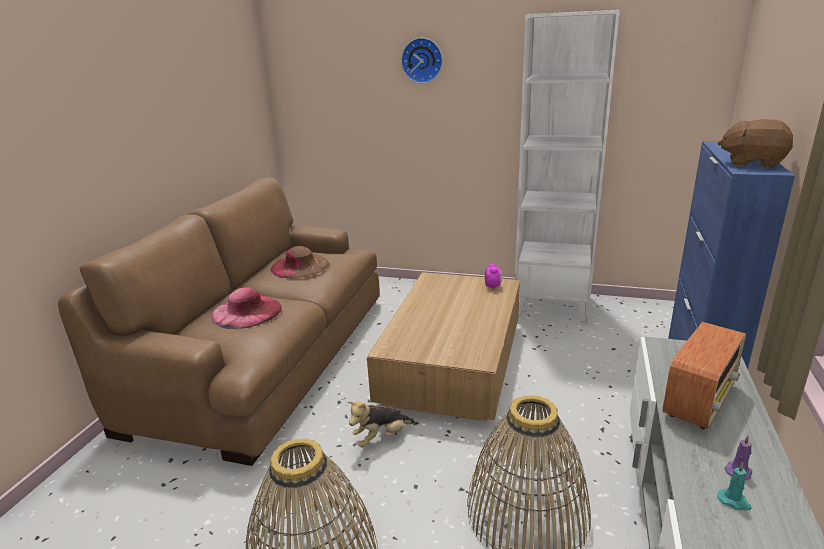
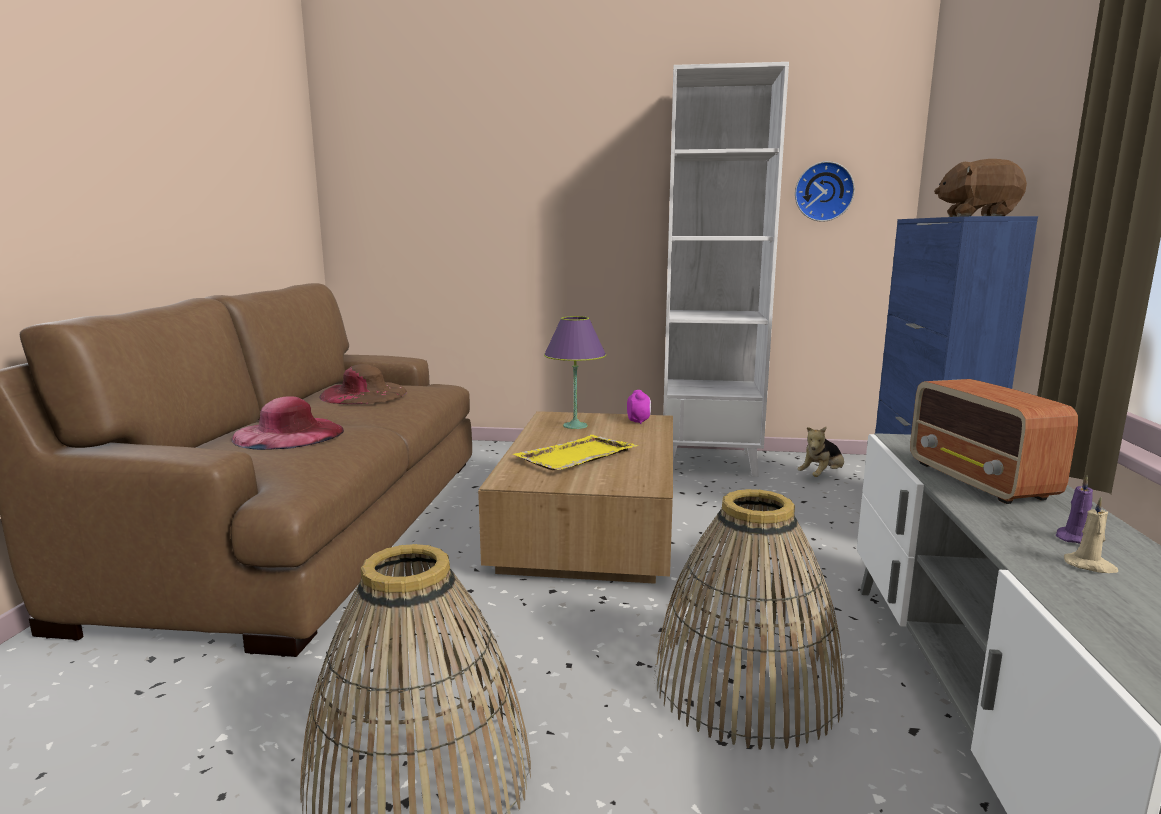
camera: 10 degrees left, 10 degrees down
(381, 438) = (503, 610): plush toy -> plush toy (822, 476)
(422, 60) = (532, 140): wall clock -> wall clock (823, 191)
(438, 324) = (575, 456): none -> yellow tray
(445, 290) = (574, 426): none -> purple table lamp
(699, 400) = (980, 481): radio -> radio turned 135 degrees clockwise
(734, 501) = (1090, 566): turquoise candle -> beige candle

